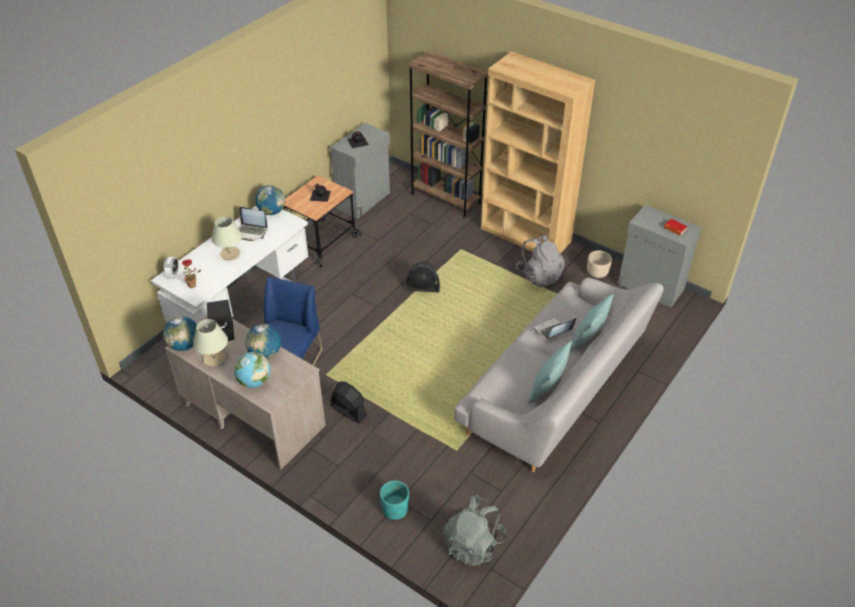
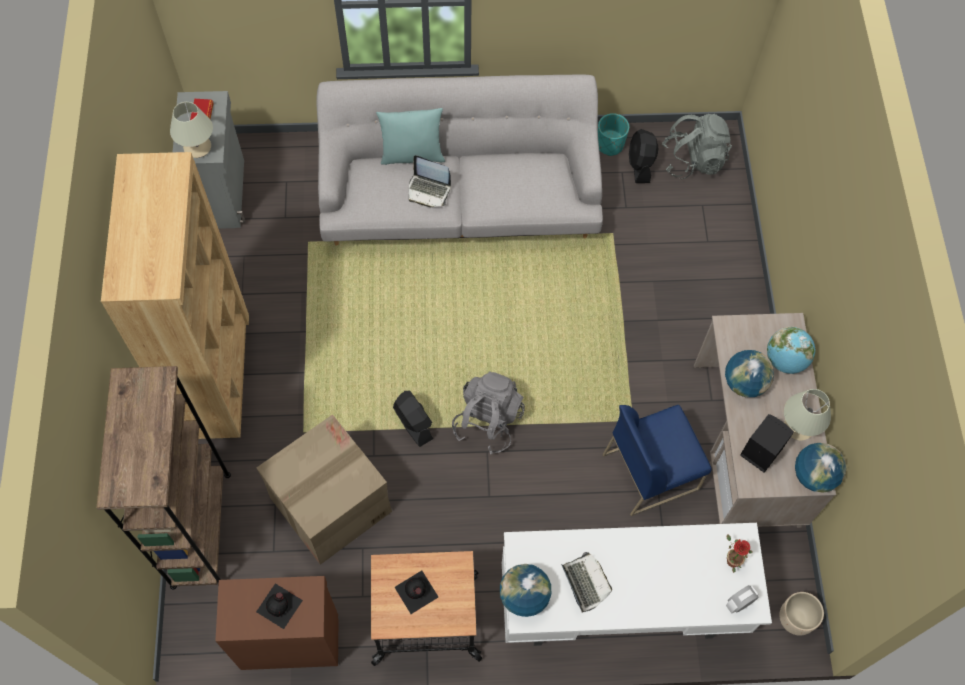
camera: 130 degrees left, 20 degrees up
(230, 254) = (644, 569): beige table lamp -> beige table lamp (197, 147)
(348, 411) = (656, 360): black fan -> black fan (640, 165)
(364, 200) = (289, 640): grey cabinet -> brown cabinet
(395, 509) = (719, 238): turquoise planter -> turquoise planter (610, 145)
(412, 240) = (330, 505): none -> cardboard box
(539, 276) = (288, 313): grey backpack -> grey backpack (488, 421)
(547, 389) = (514, 152): turquoise pillow -> none
(597, 273) = (235, 257): beige planter -> beige planter (795, 619)

